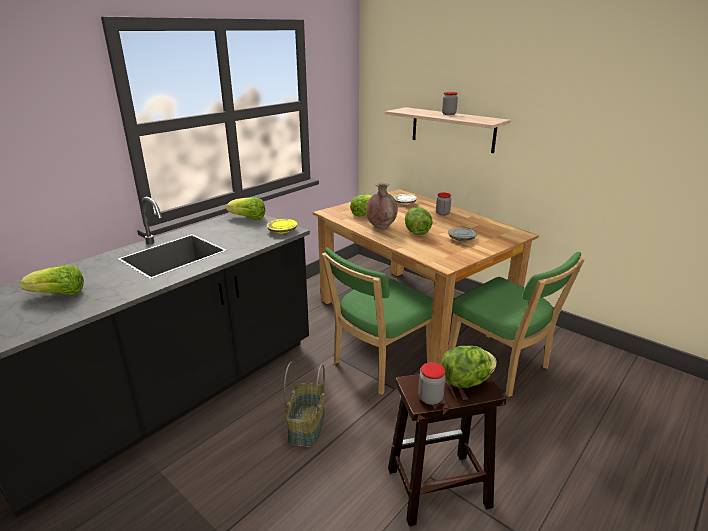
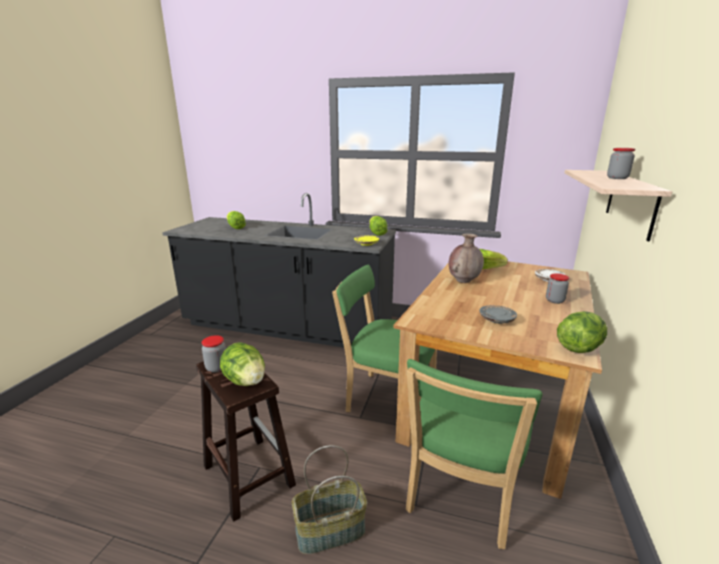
camera: 65 degrees right, 5 degrees down
(307, 426) = (288, 385): basket -> basket (330, 532)
(416, 232) = (477, 296): lettuce -> lettuce (579, 348)

